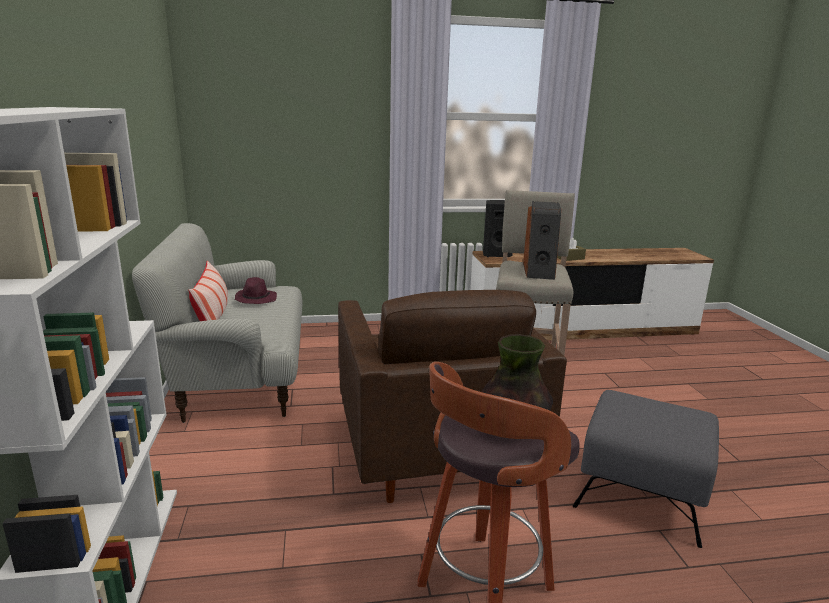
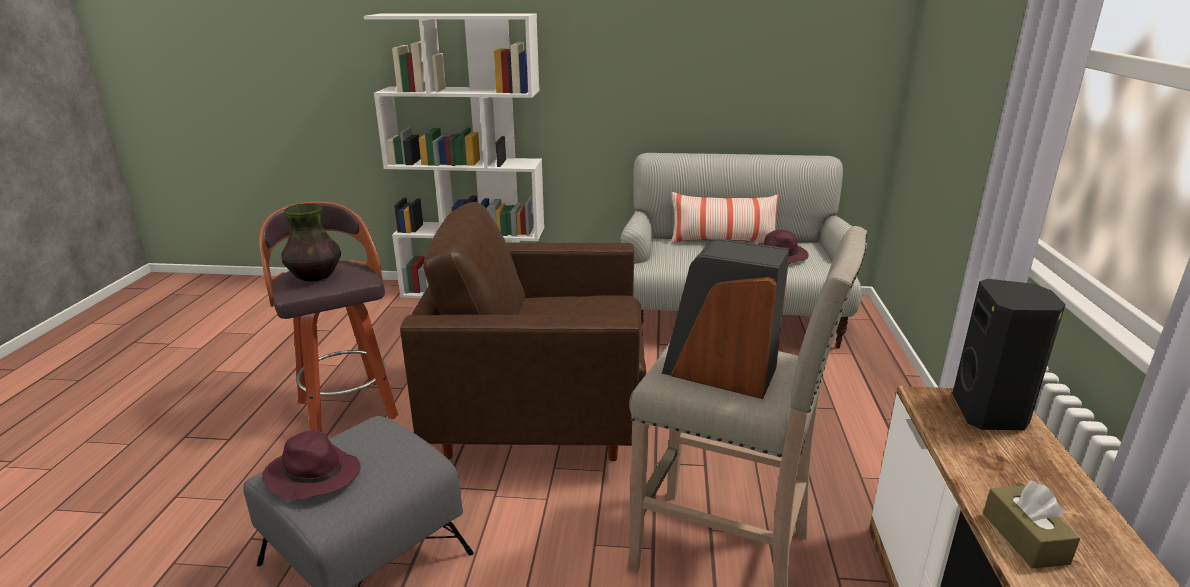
camera: 105 degrees right, 5 degrees up
(682, 424) = (312, 475): none -> purple hat

